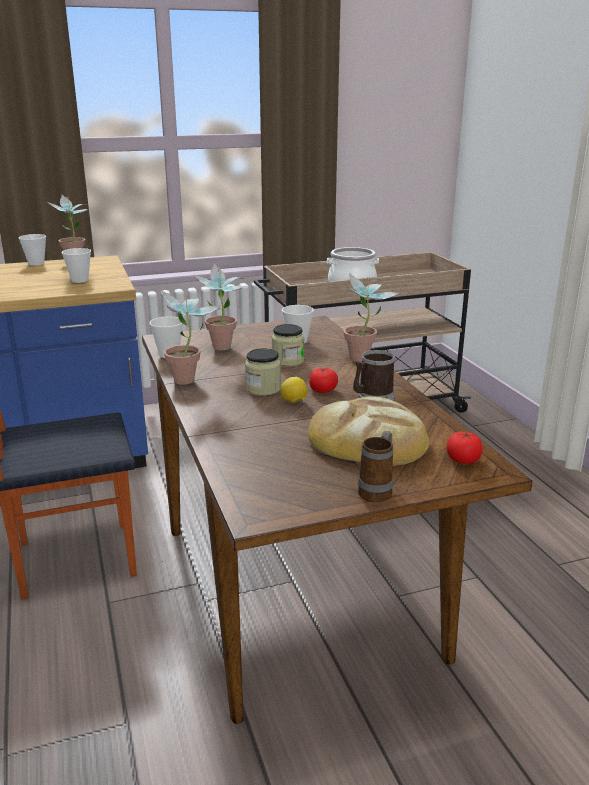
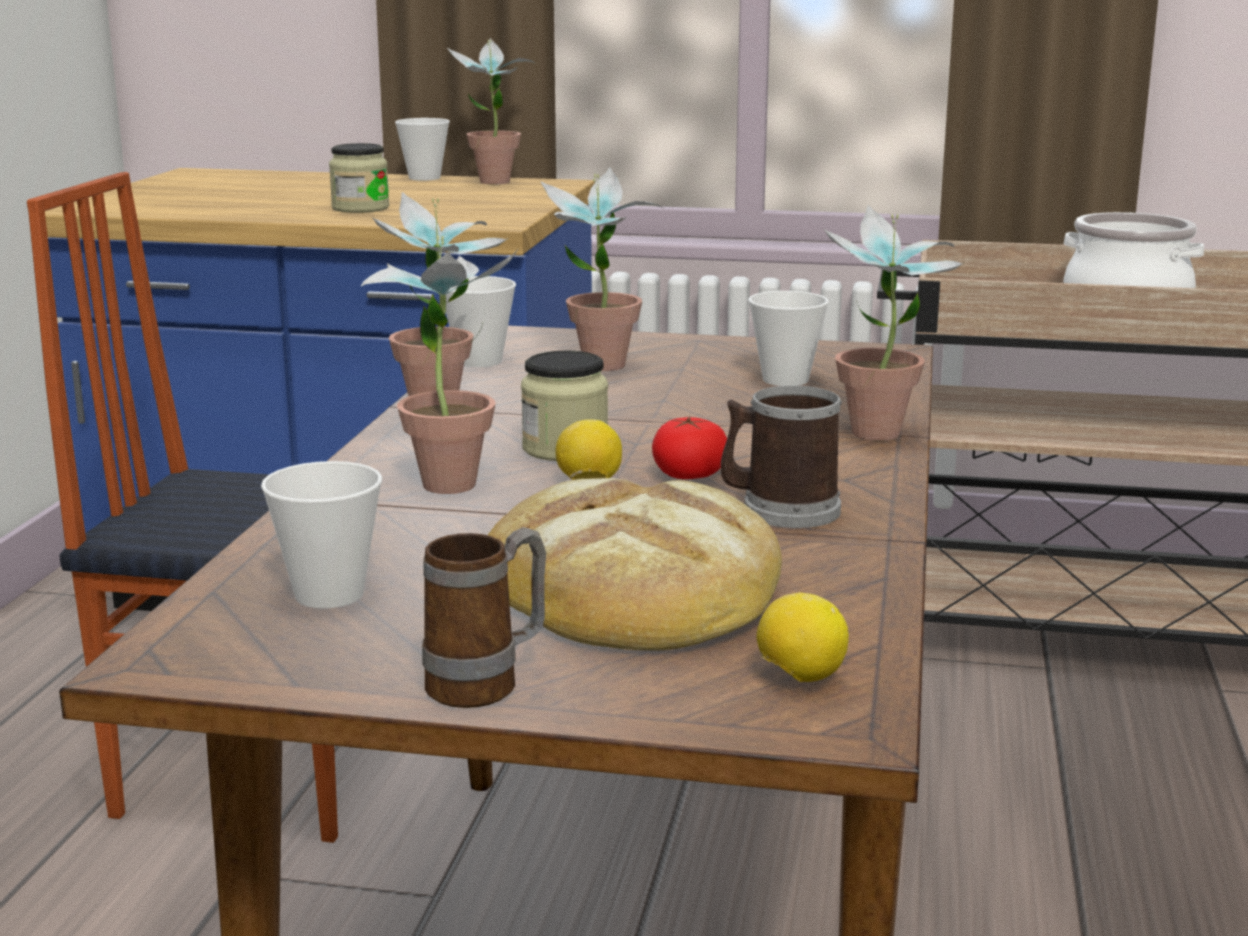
camera: 30 degrees right, 5 degrees down
(79, 280) = (449, 208): cup -> cup (329, 594)
(239, 412) = (448, 478): none -> potted plant
(288, 361) = (702, 411): jar -> jar (360, 208)
(463, 459) = (799, 677): tomato -> lemon

